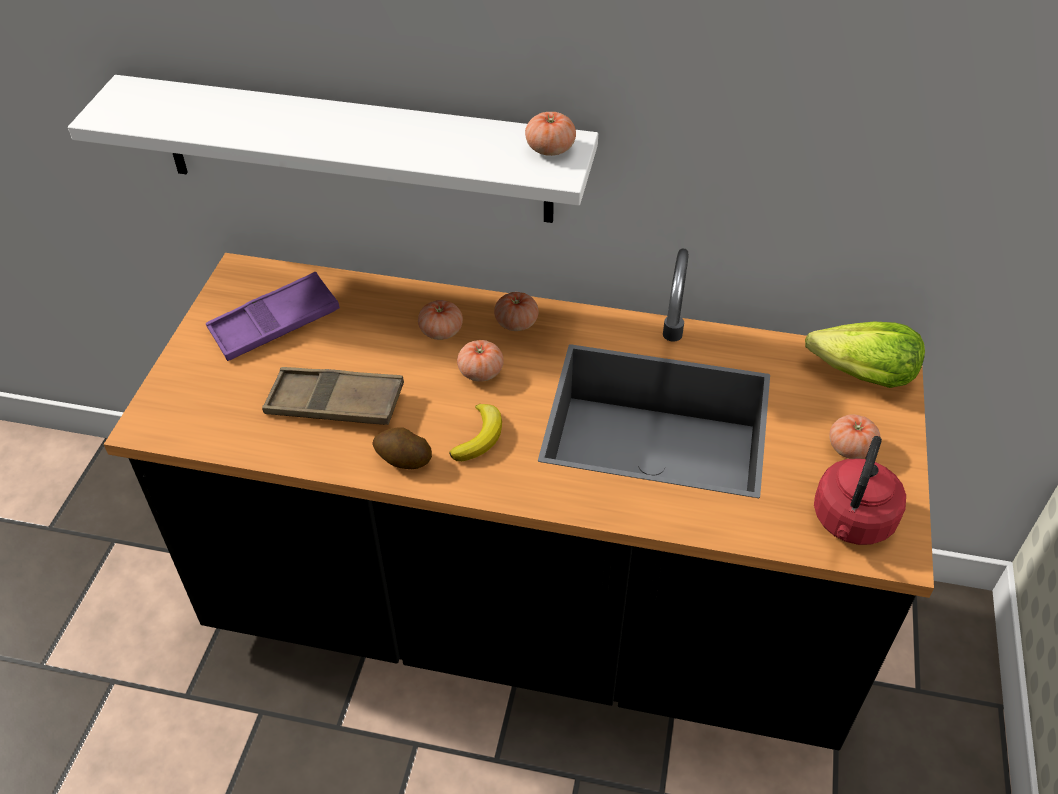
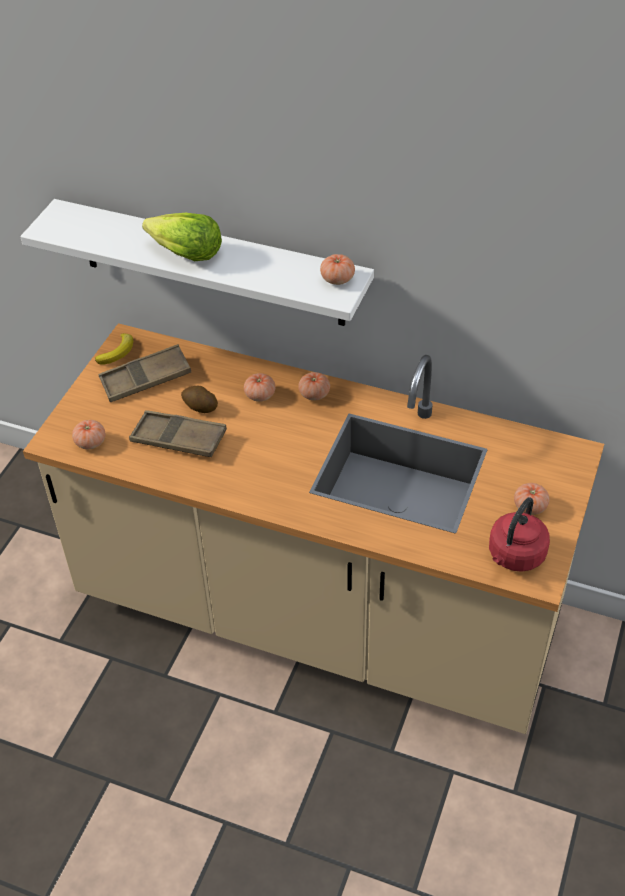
camera: 10 degrees right, 0 degrees up
(275, 324) = (145, 379): purple tray -> brown tray
(403, 460) = (218, 482): potato -> potato (200, 407)
(479, 436) = (272, 471): banana -> banana (117, 352)
(480, 372) = (282, 427): tomato -> tomato (90, 442)
(529, 615) = (317, 614): black counter -> beige counter
(862, 375) = (554, 456): lettuce -> lettuce (185, 254)

